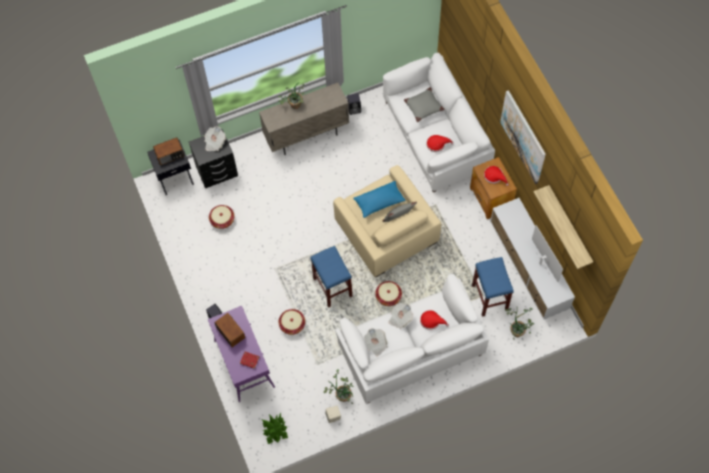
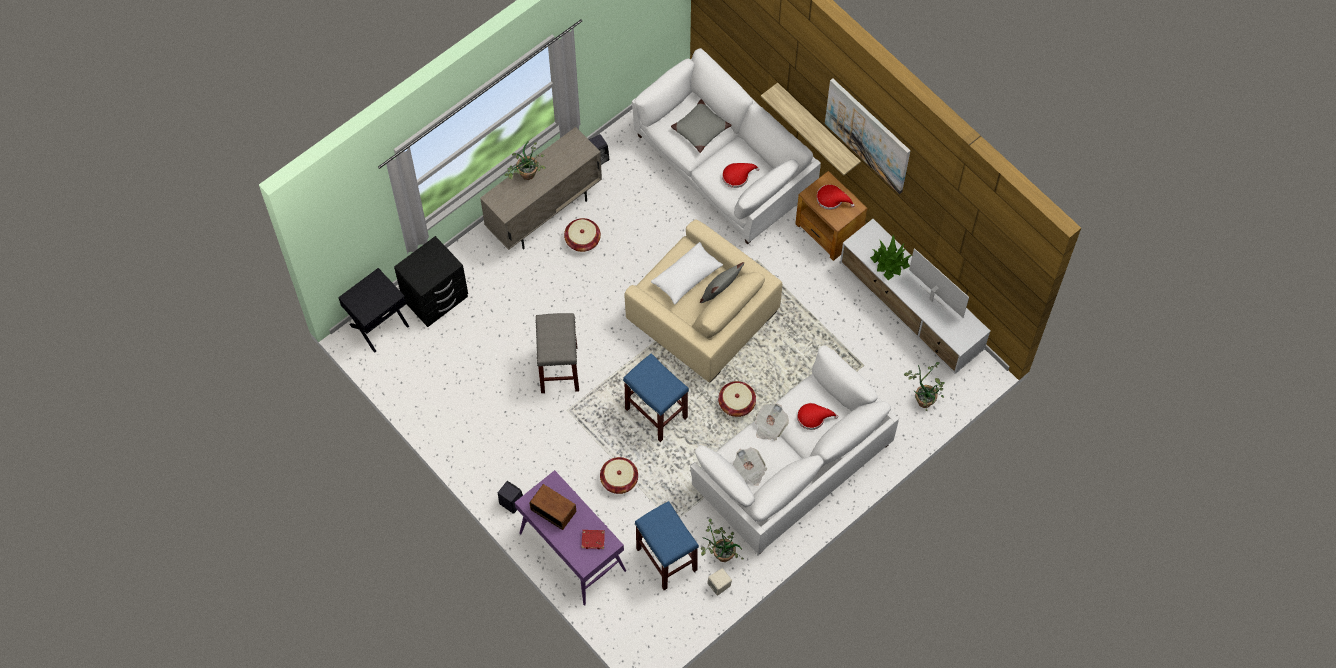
camera: 20 degrees left, 0 degrees up
(170, 155) = (373, 293): radio -> none
(214, 142) = (431, 258): newspaper -> none
(222, 220) = (468, 364): basket -> basket (582, 240)
(275, 430) = (647, 627): potted plant -> potted plant (889, 261)
(279, 239) = (558, 369): none -> grey stool
(379, 202) = (687, 277): blue pillow -> white pillow
(490, 298) = (873, 366): blue stool -> blue stool (667, 560)
(569, 226) = (965, 238): shelf -> shelf (818, 127)

